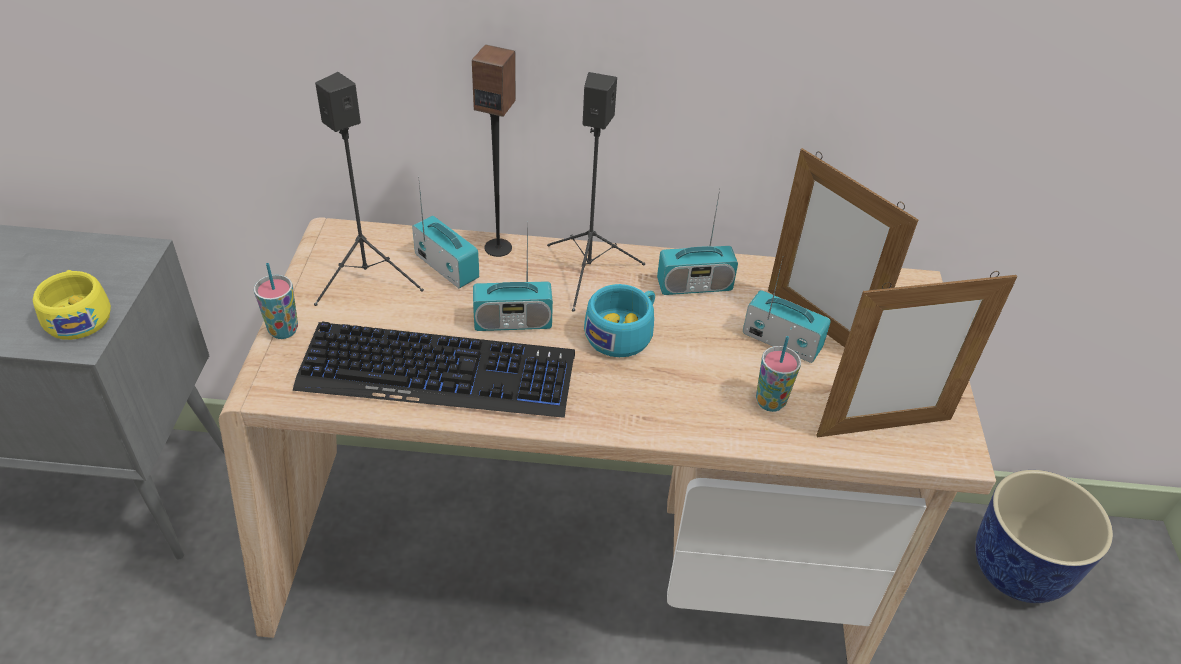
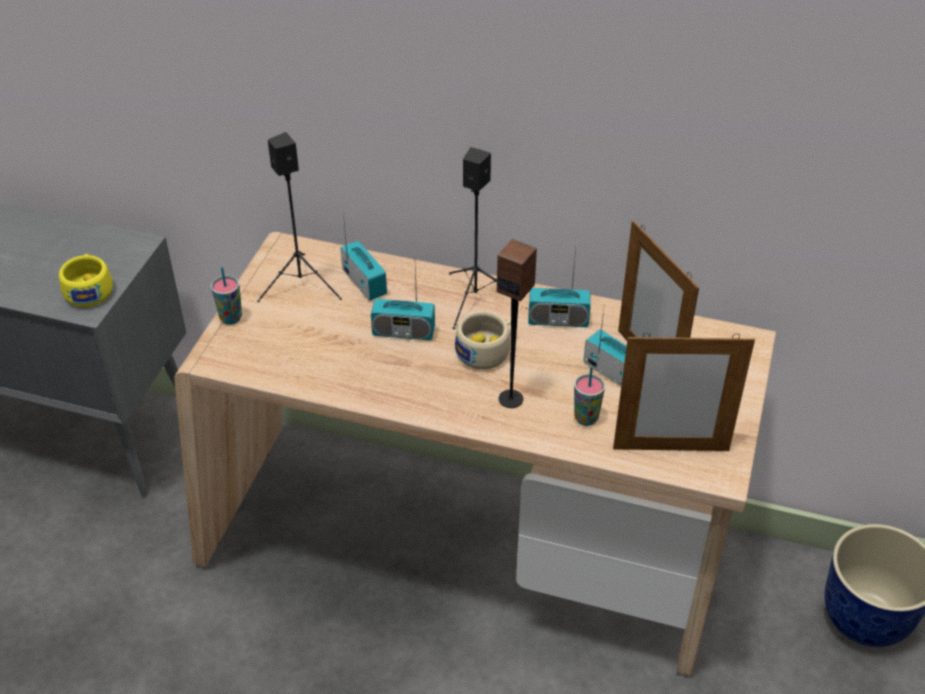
camera: 15 degrees right, 0 degrees up
(438, 372) = (337, 363): keyboard -> none
(498, 247) = (409, 271): speaker -> speaker (511, 398)
(623, 332) = (488, 350): turquoise cup -> beige cup

